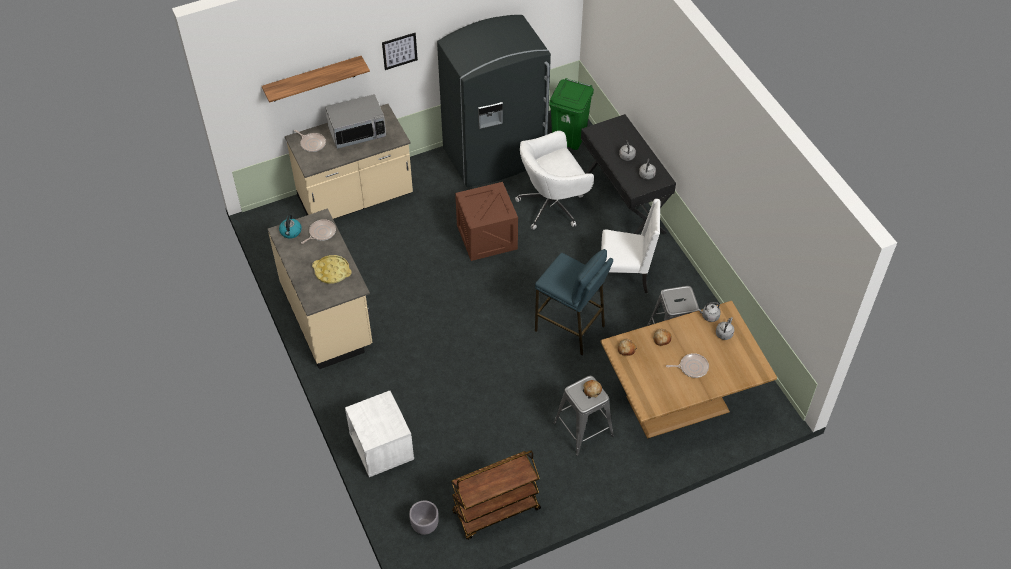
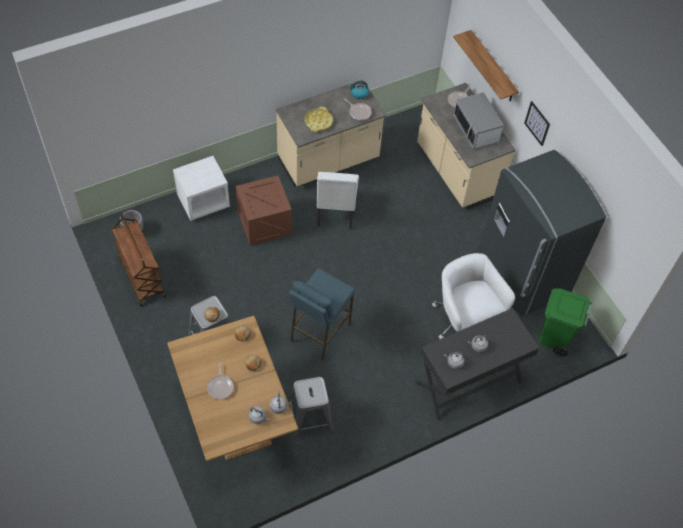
camera: 85 degrees right, 5 degrees up
(487, 237) = (421, 268): crate -> crate (264, 223)
(625, 276) = (382, 380): white chair -> white chair (335, 212)

